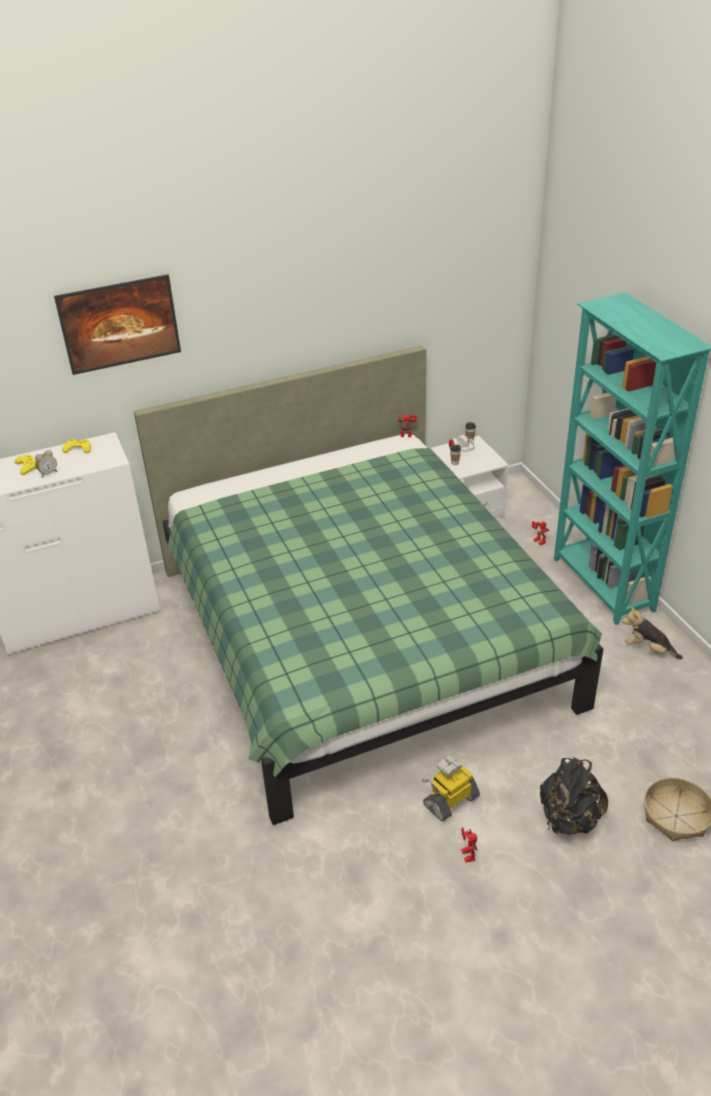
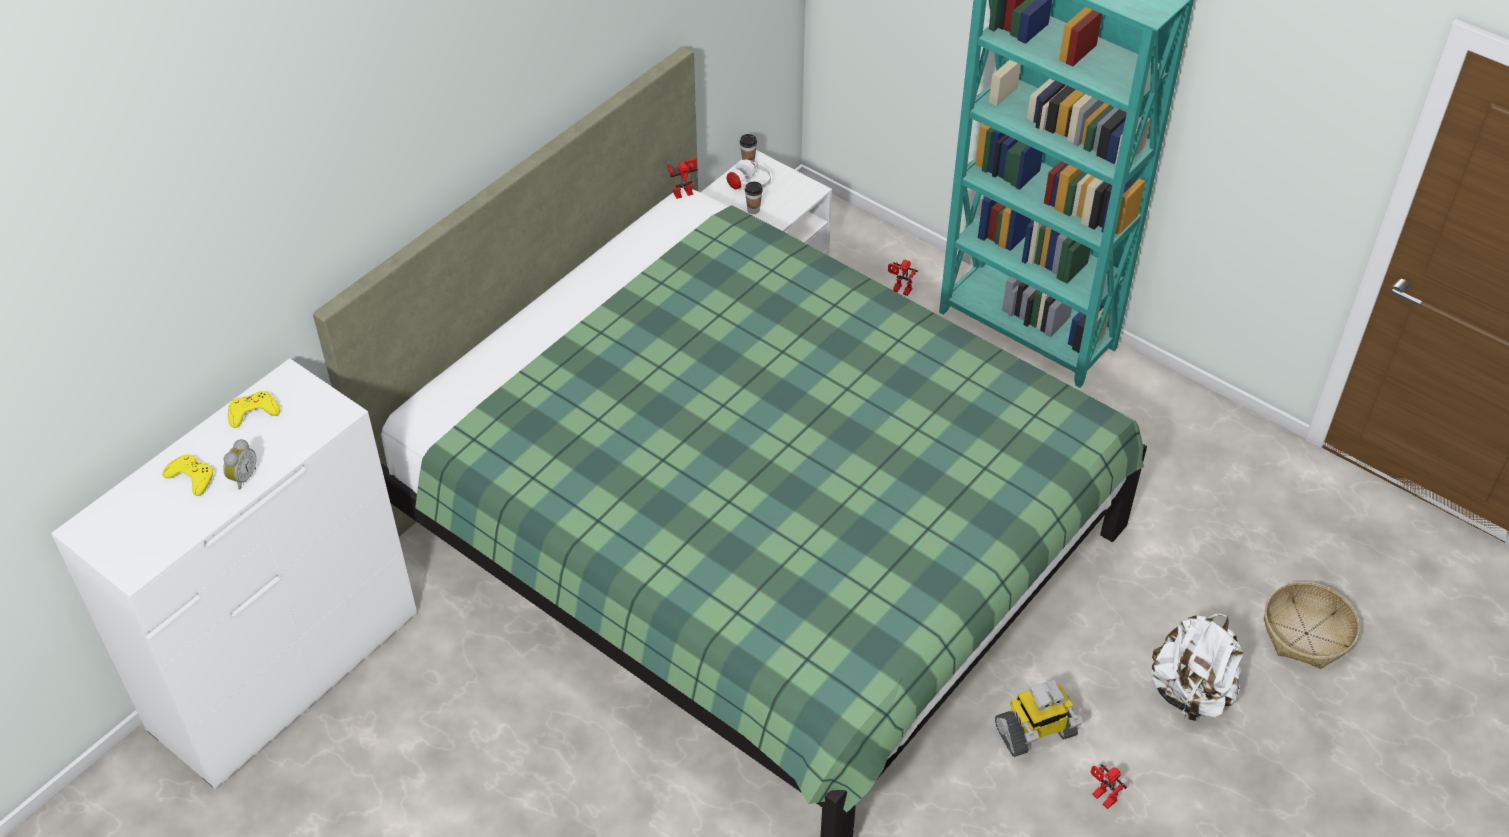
camera: 30 degrees left, 10 degrees up
(123, 343) = (285, 210): picture -> none
(450, 800) = (1035, 732): toy robot -> toy robot turned 135 degrees counterclockwise
(568, 819) = (1190, 693): black backpack -> white backpack
(648, 649) = (1141, 410): plush toy -> none

